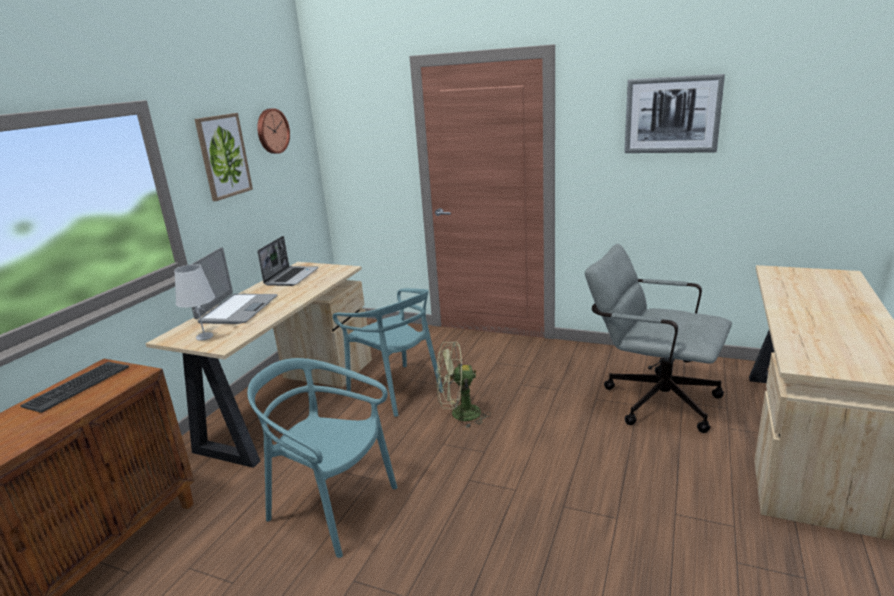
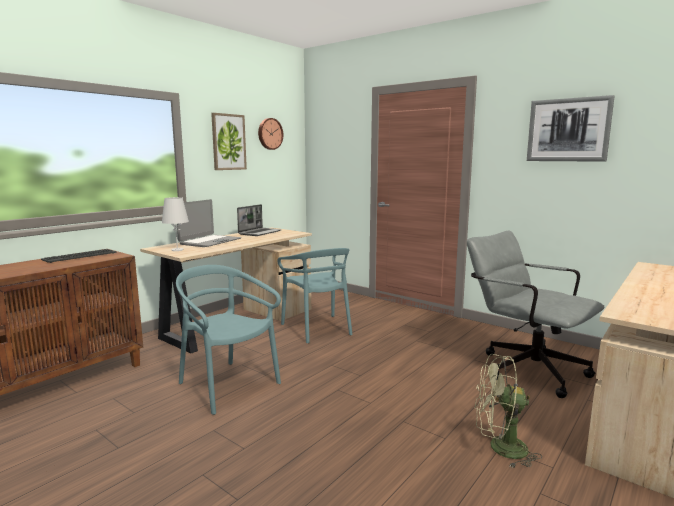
camera: 15 degrees right, 10 degrees down
(459, 415) = (355, 350): green fan -> green fan (500, 448)

